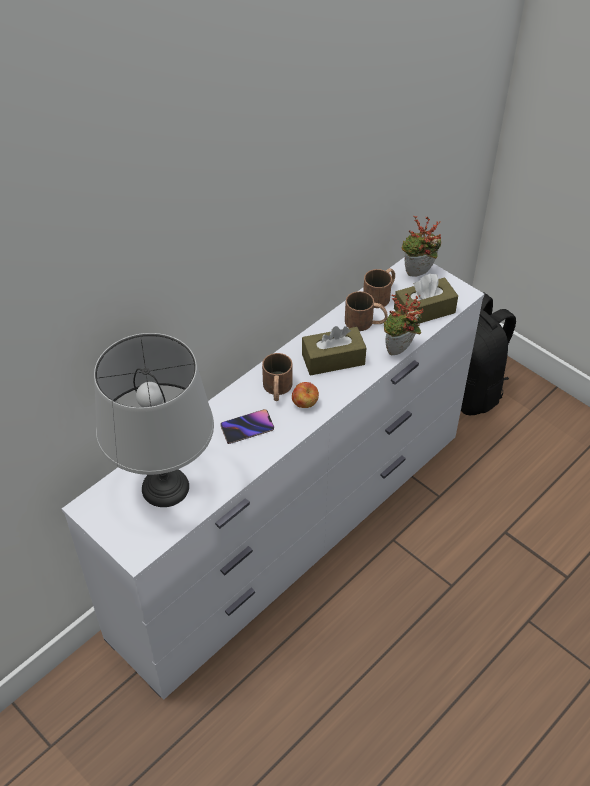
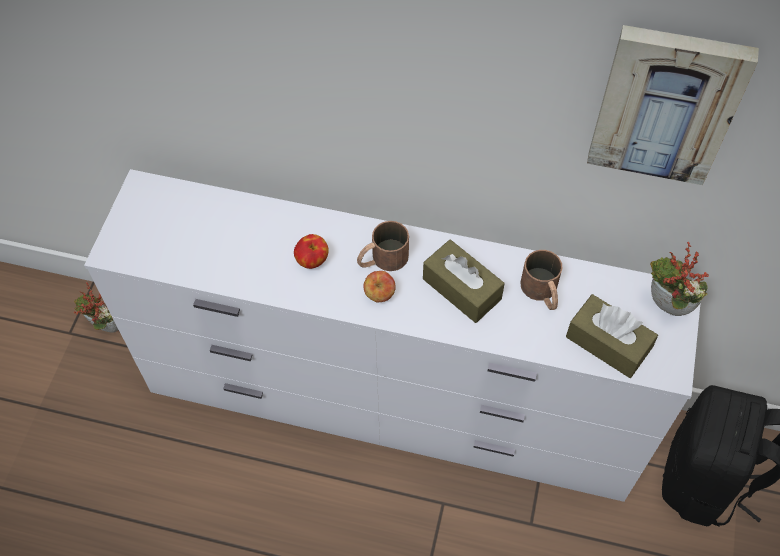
camera: 60 degrees right, 10 degrees up
(164, 487) = (197, 232): grey table lamp -> none
(247, 428) = (312, 260): phone -> apple
(372, 133) = (666, 103): none -> picture
(380, 295) = (598, 286): brown mug -> none
(399, 352) = (521, 349): potted plant -> potted plant (105, 329)

